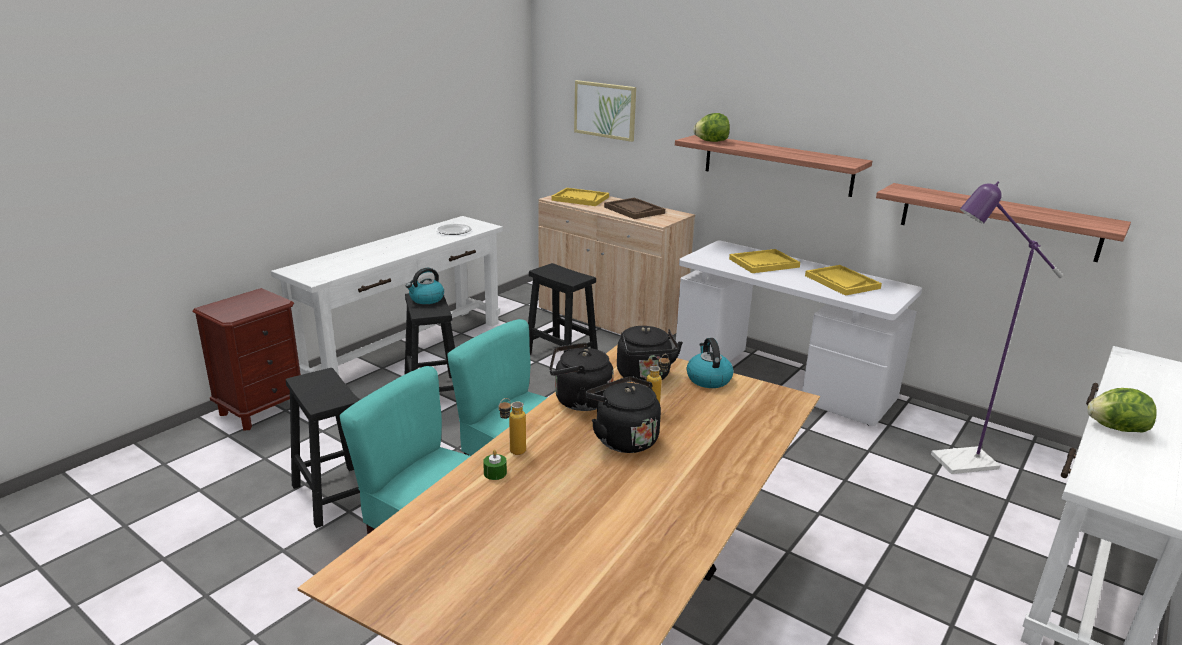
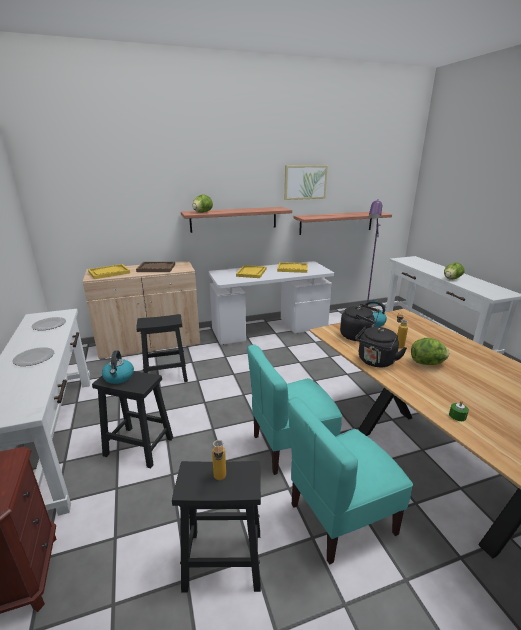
camera: 55 degrees left, 0 degrees up
(390, 250) = (33, 358): none -> plate
(512, 453) = (433, 402): bottle -> bottle (220, 480)
(605, 110) = (102, 207): picture -> picture (305, 182)
(623, 439) = (427, 363): black kettle -> lettuce

